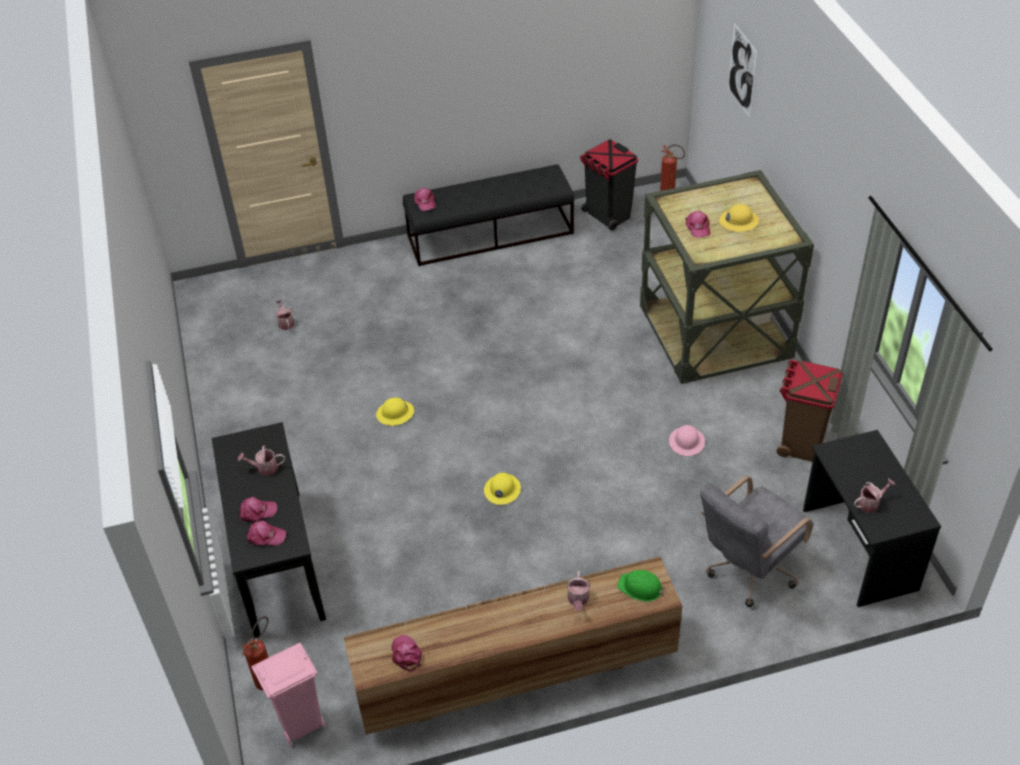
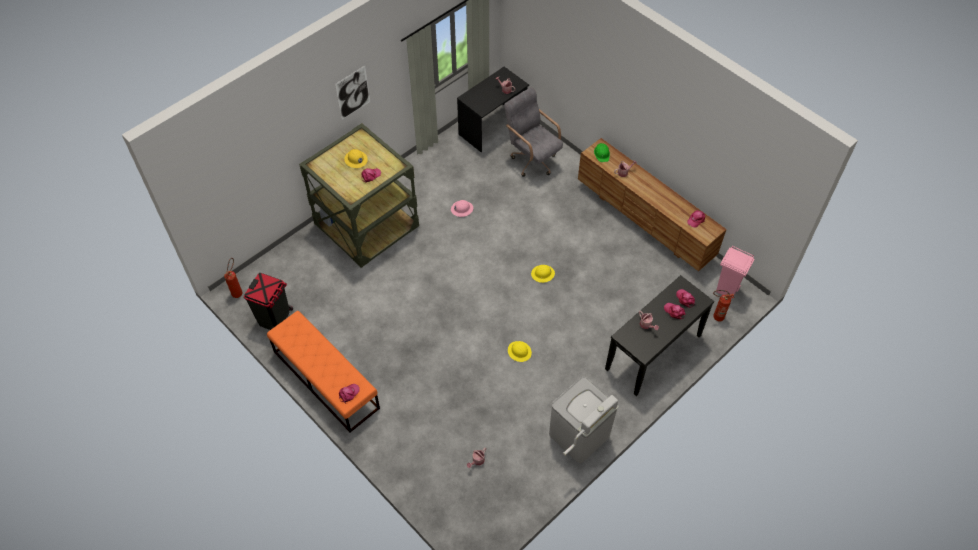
camera: 120 degrees left, 10 degrees up
(232, 423) = (578, 437): none -> grey washing machine
(491, 234) = (325, 379): black bench -> orange bench
(742, 70) = (245, 158): picture -> picture (353, 93)
(748, 574) = (532, 160): grey office chair -> grey office chair turned 150 degrees counterclockwise
(801, 442) = (435, 164): brown trash can -> none

